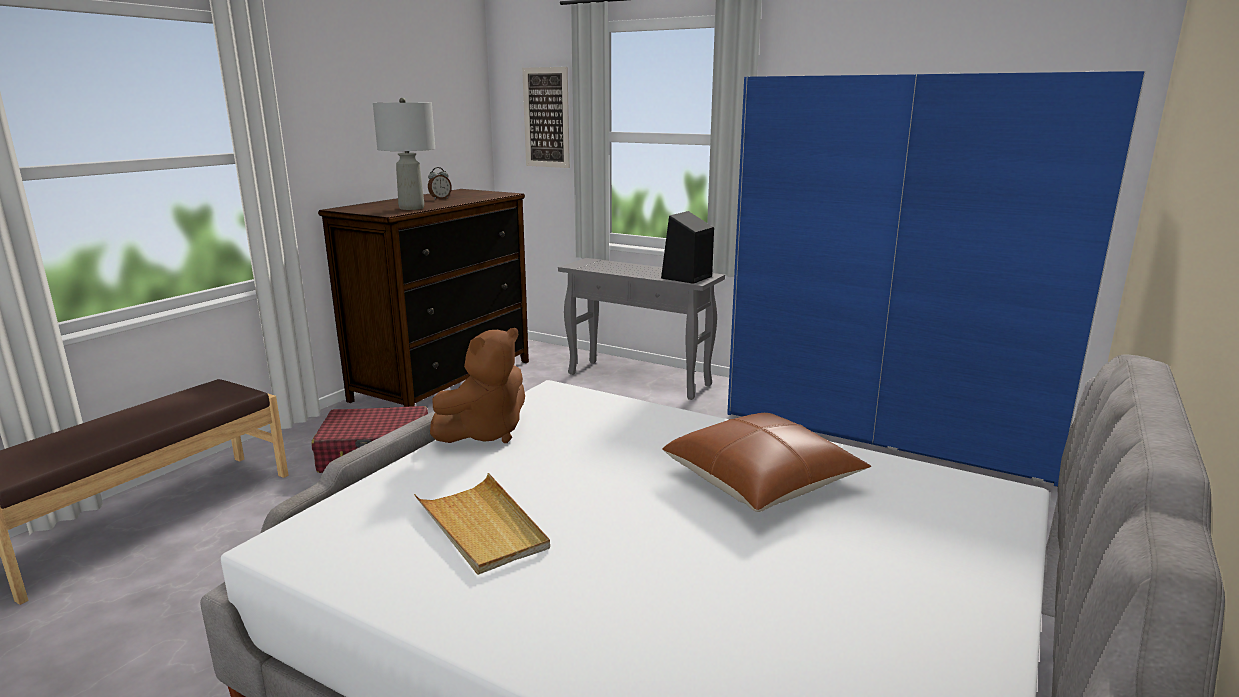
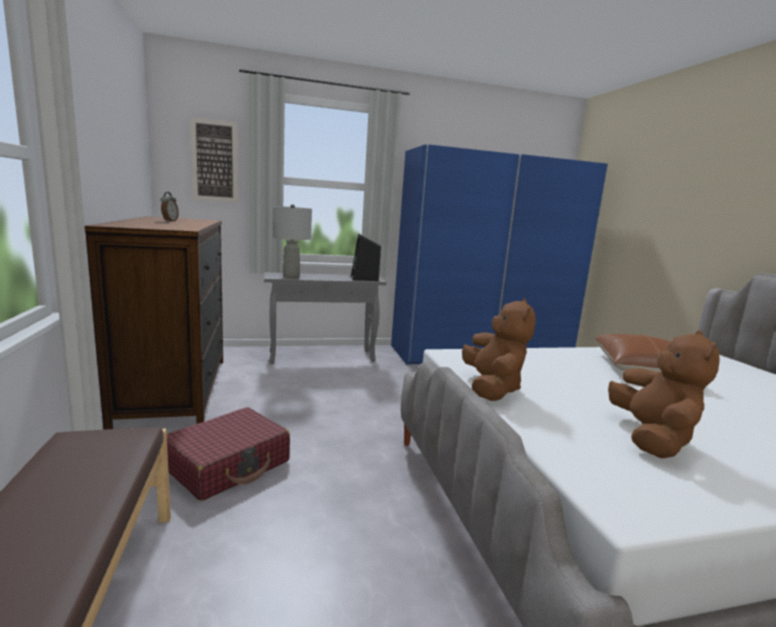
camera: 45 degrees left, 5 degrees down
(411, 208) = (182, 226): grey table lamp -> grey table lamp (291, 277)
(482, 527) = (651, 438): beige tray -> brown plush toy

